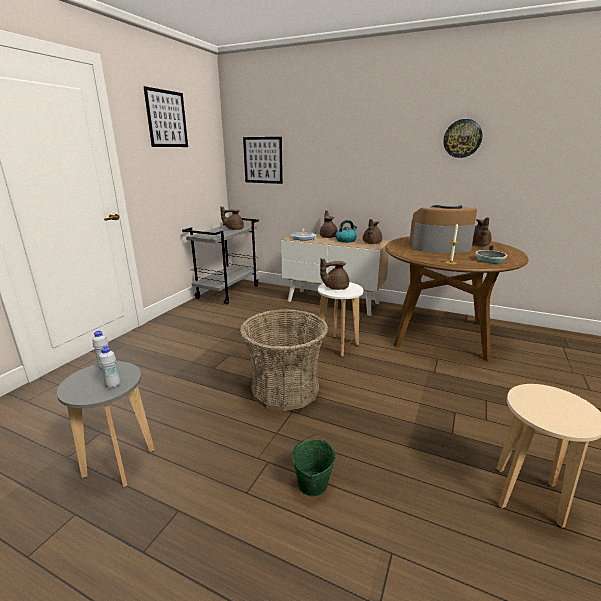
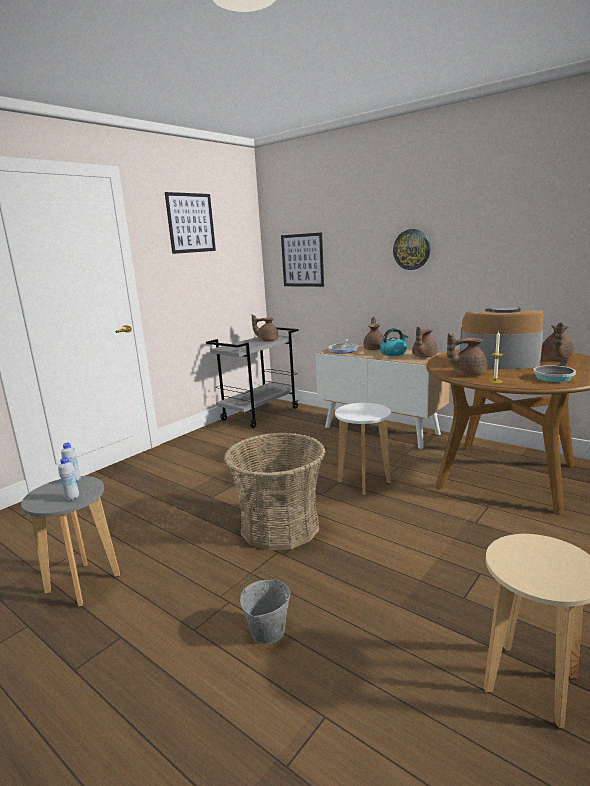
camera: 15 degrees right, 5 degrees down
(312, 484) = (267, 631): green bucket -> grey bucket
(335, 287) = (356, 410): brown teapot -> brown teapot (467, 373)
(462, 138) = (535, 222): wall clock -> wall clock (412, 249)

